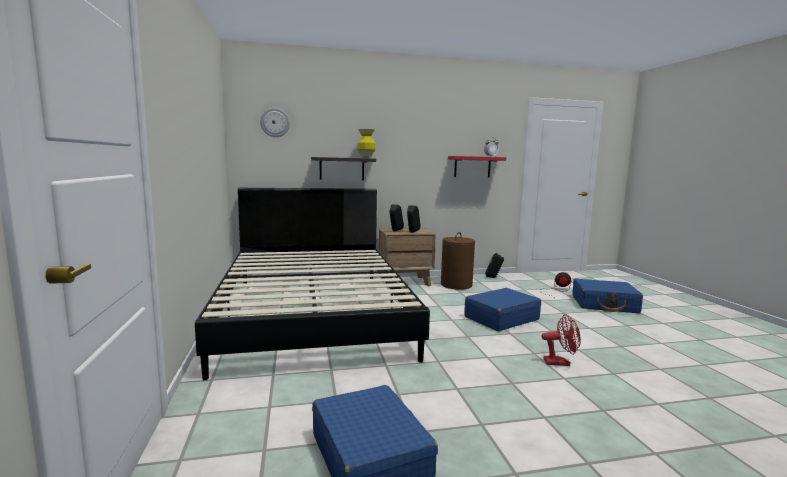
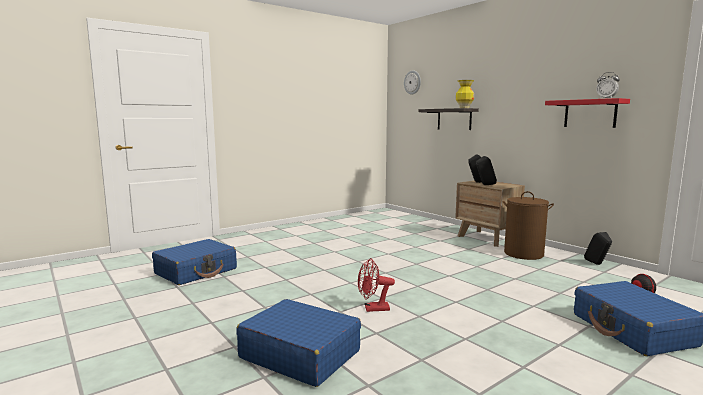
camera: 65 degrees right, 0 degrees up
(314, 313) = (362, 231): black bed -> none
(501, 318) = (453, 279): blue suitcase -> blue suitcase (299, 354)
(560, 362) = (373, 309): red fan -> red fan turned 105 degrees clockwise

